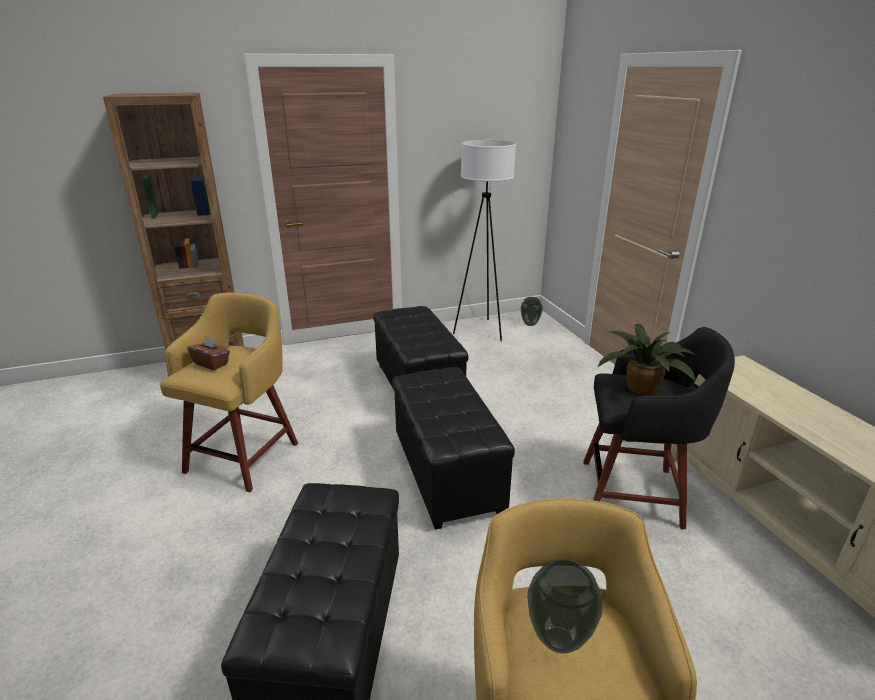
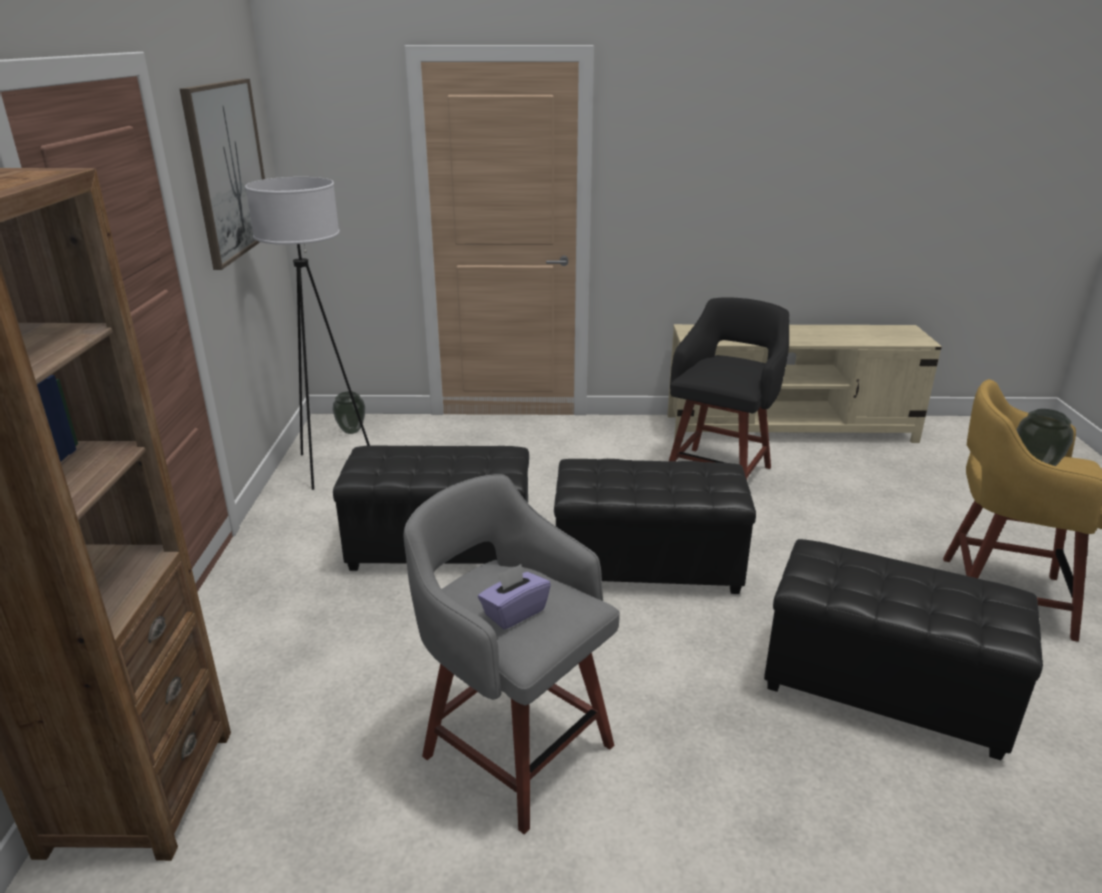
camera: 70 degrees left, 0 degrees up
(211, 363) = (514, 612): brown tissue box -> purple tissue box
(245, 455) = (514, 746): yellow stool -> grey stool
(476, 130) = (228, 170): none -> picture
(642, 387) = (720, 368): potted plant -> none

